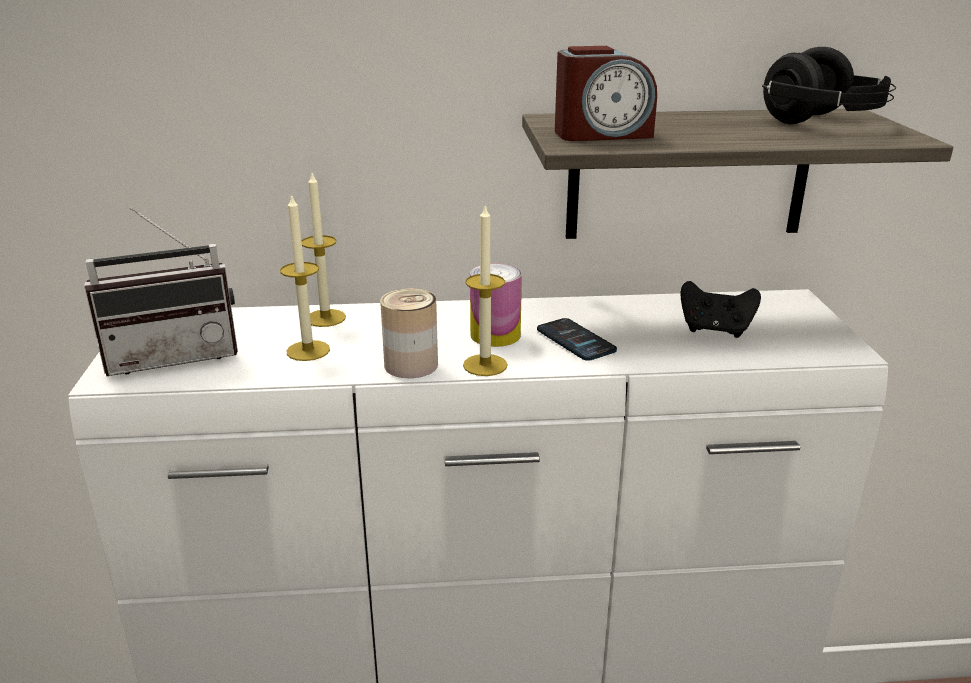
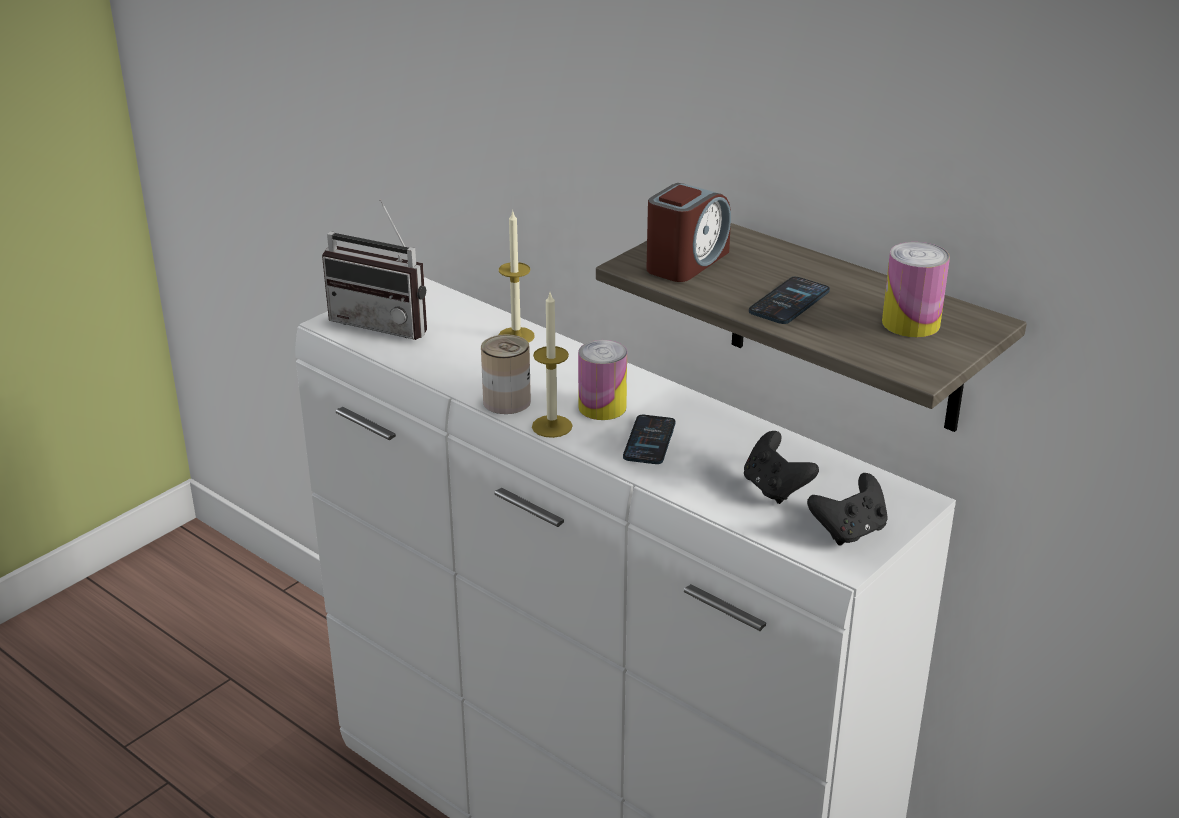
camera: 45 degrees right, 5 degrees up
(308, 350) = (464, 358): candle -> none
(602, 134) = (686, 262): alarm clock -> alarm clock turned 90 degrees counterclockwise
(732, 133) = (789, 302): none -> phone
(807, 332) = (849, 531): none -> black game controller
(824, 123) = (911, 323): black headphones -> can

